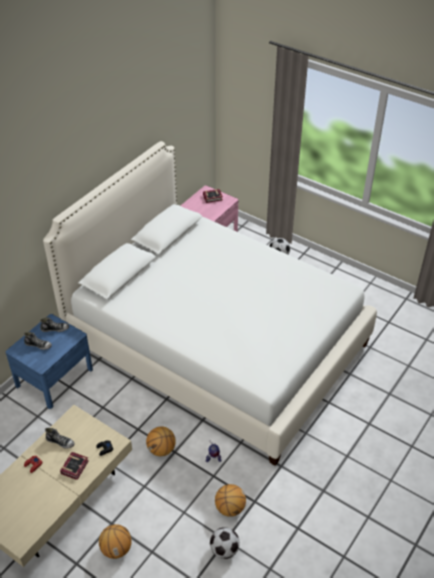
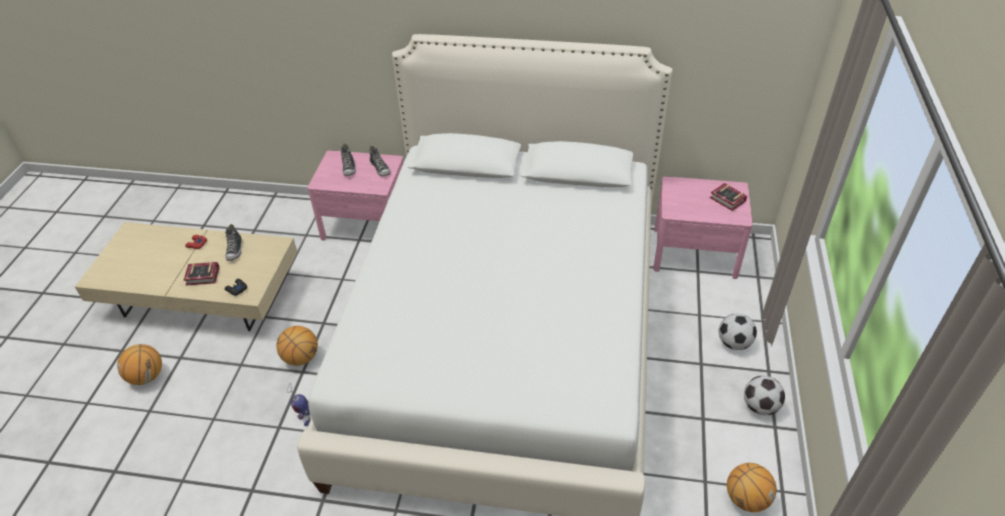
camera: 65 degrees right, 0 degrees up
(54, 377) = (366, 223): blue nightstand -> pink nightstand
(224, 549) = (166, 485): football -> football (760, 406)
(230, 508) = (232, 466): basketball -> basketball (746, 498)

